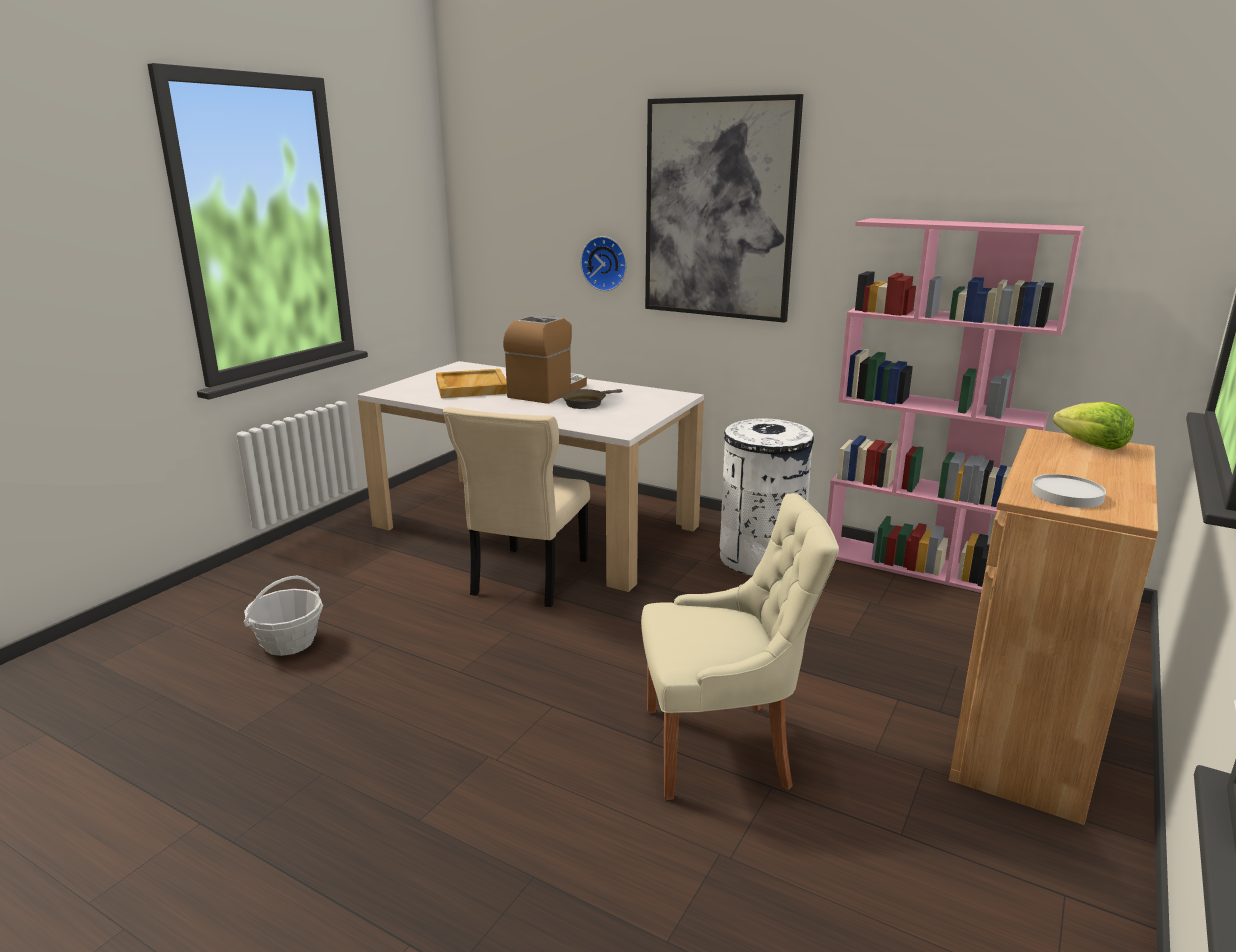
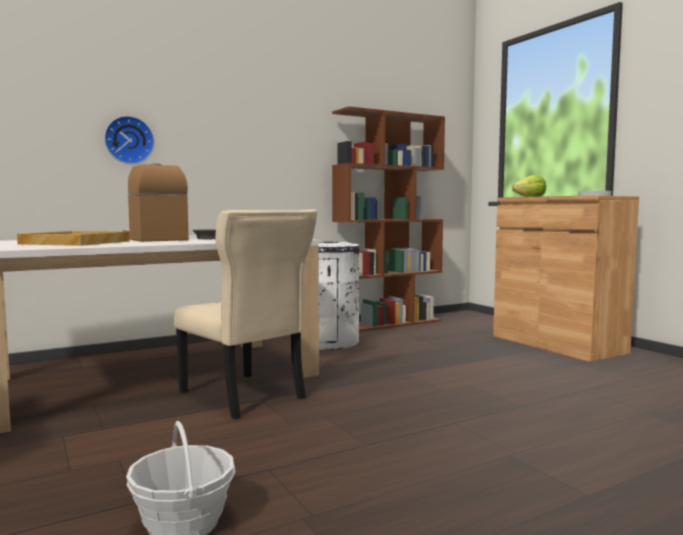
camera: 60 degrees left, 15 degrees down
(719, 210) = (231, 101): picture -> none
(722, 748) = (538, 392): beige chair -> none
(919, 566) = (388, 323): pink bookcase -> brown bookcase

